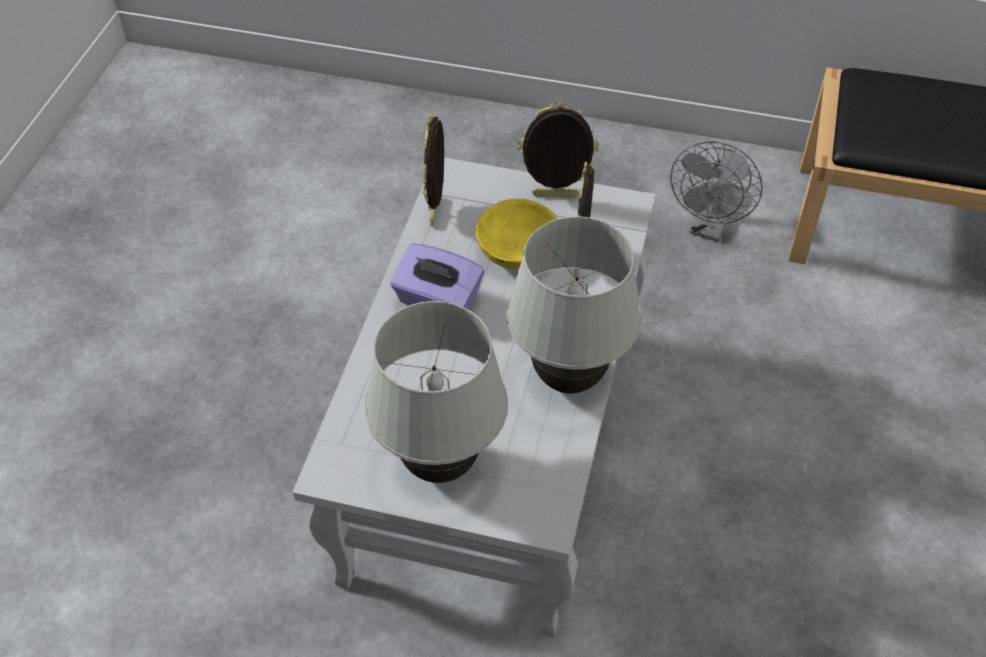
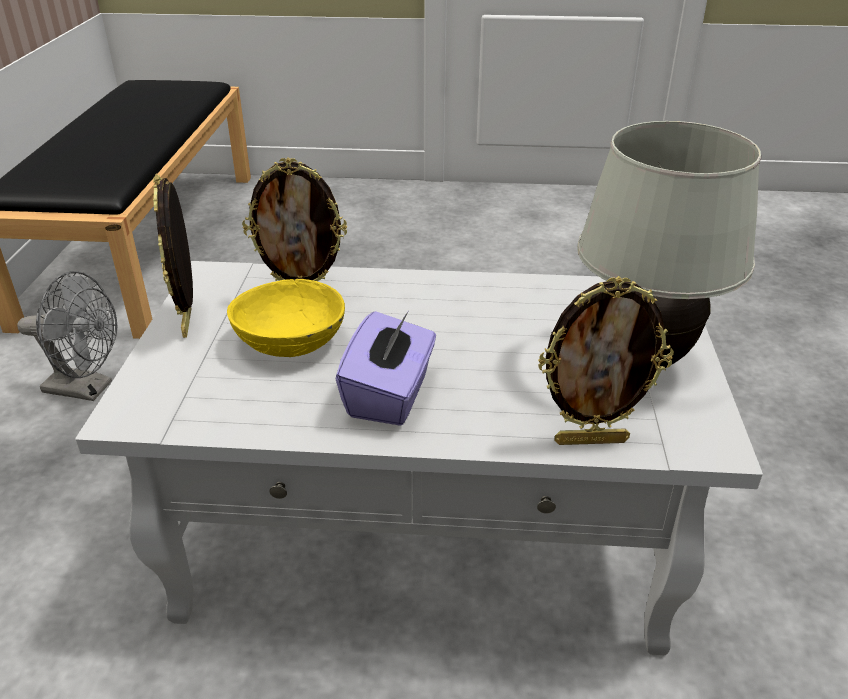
camera: 100 degrees left, 15 degrees down
(436, 212) = (211, 419): picture frame -> picture frame (591, 440)
(569, 379) = (483, 293): white table lamp -> none

